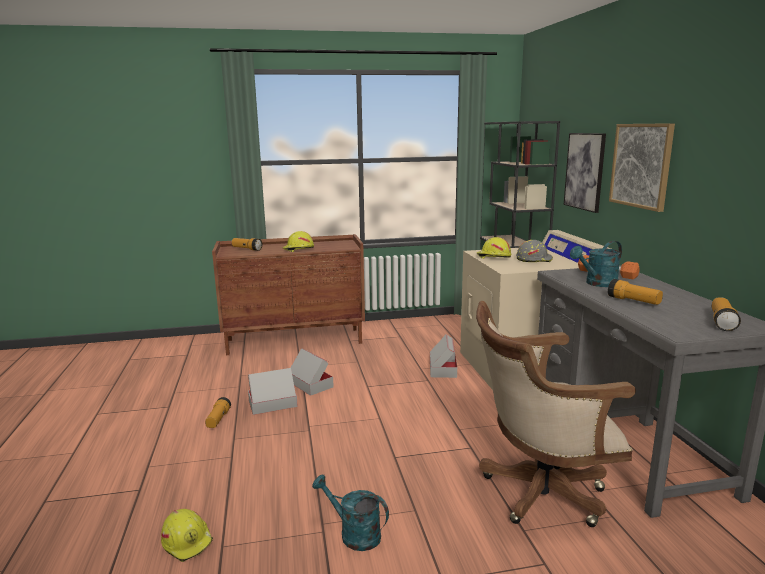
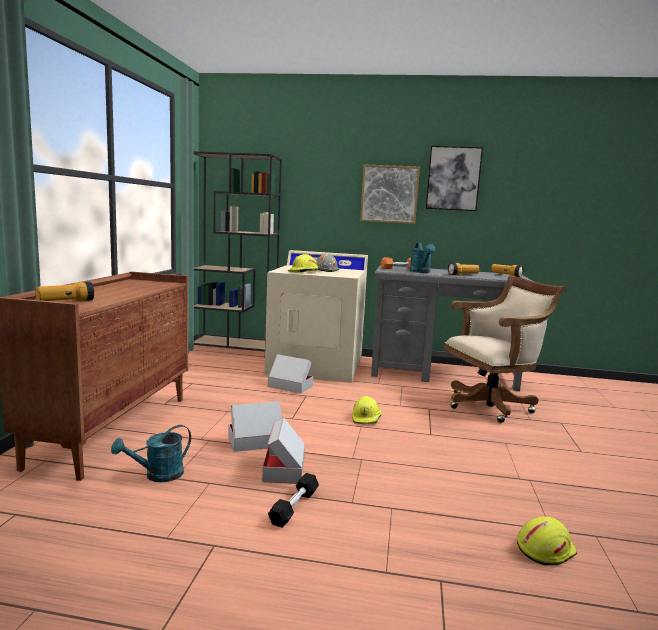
camera: 70 degrees left, 5 degrees down
(218, 419) = (294, 507): flashlight -> black dumbbell
(298, 249) = (130, 292): yellow hard hat -> yellow hard hat (366, 418)
(354, 534) = (533, 469): turquoise watering can -> turquoise watering can (158, 475)
(538, 494) = (492, 406): office chair -> office chair turned 120 degrees counterclockwise
(585, 171) = (320, 200): picture -> picture (453, 178)

